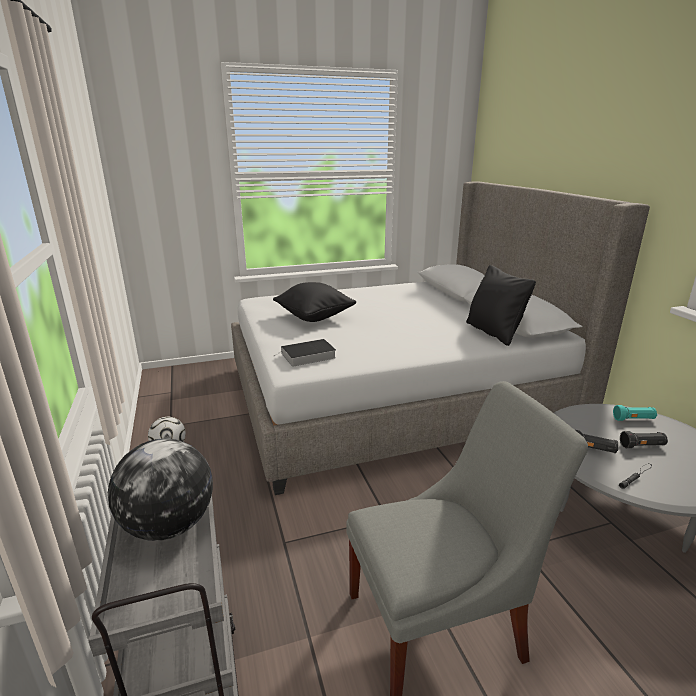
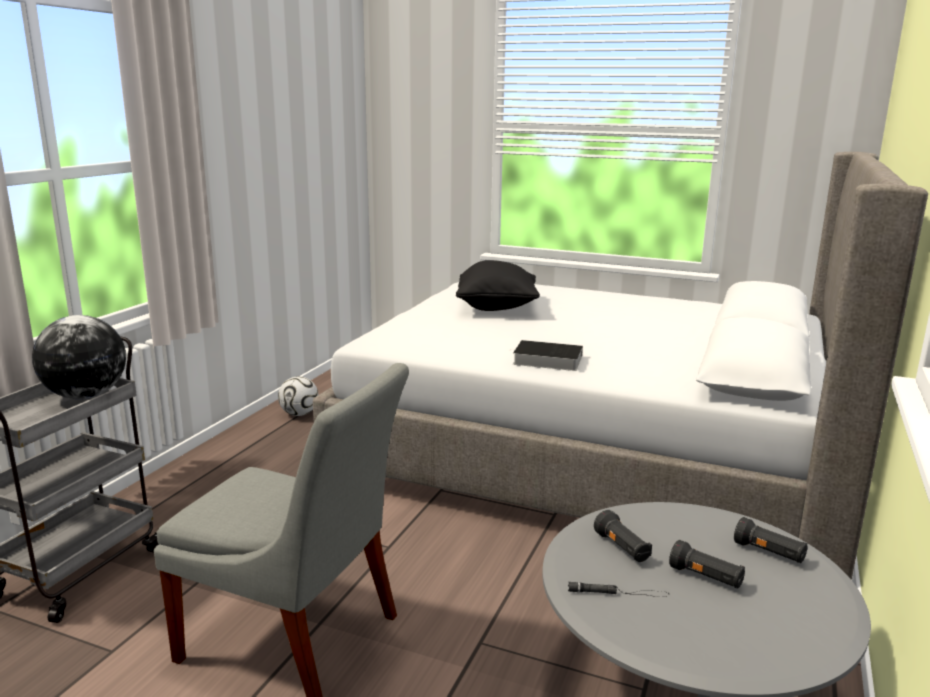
camera: 40 degrees right, 5 degrees down
(307, 356) = (408, 335): book -> book (545, 360)
(493, 332) = (682, 374): black pillow -> none
(633, 419) = (769, 553): turquoise flashlight -> black flashlight

